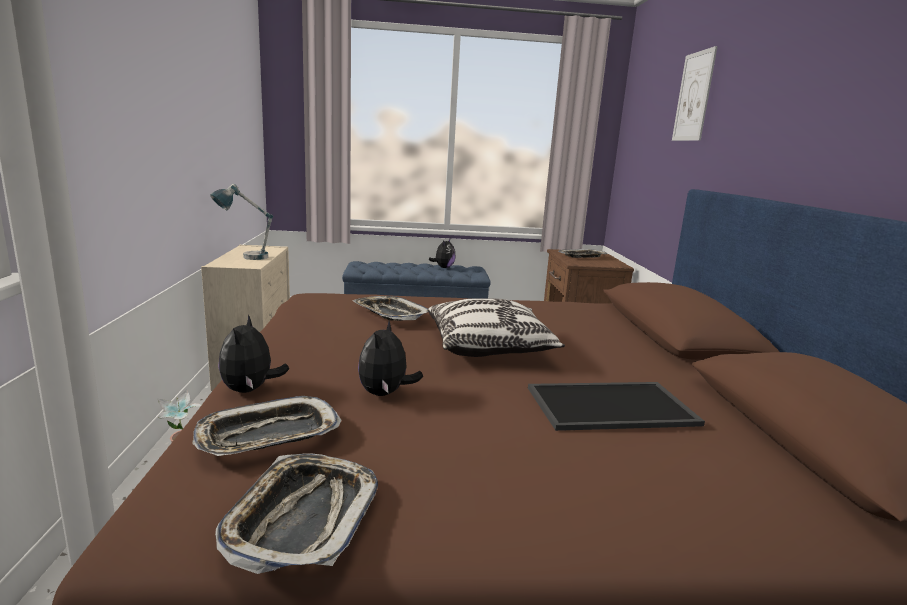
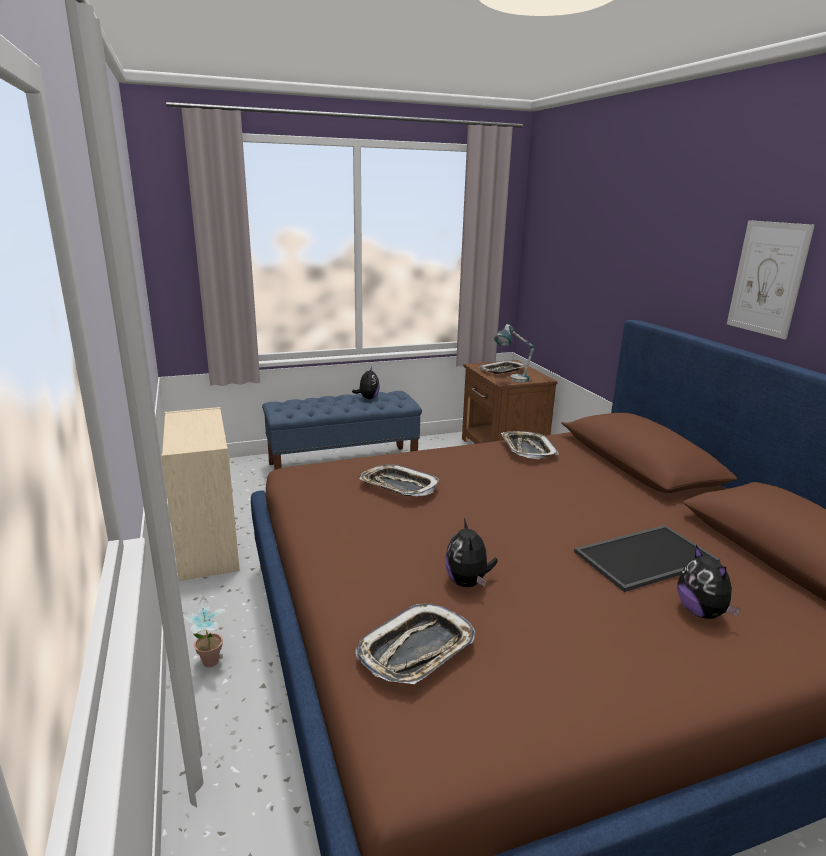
camera: 15 degrees left, 5 degrees up
(244, 257) = (191, 432): table lamp -> table lamp (512, 380)
(250, 390) = (352, 604): plush toy -> plush toy (701, 612)
(303, 517) = (511, 719): tray -> tray (527, 449)
(489, 347) = (511, 510): pillow -> none
(693, 96) = (615, 224): picture -> picture (767, 278)

